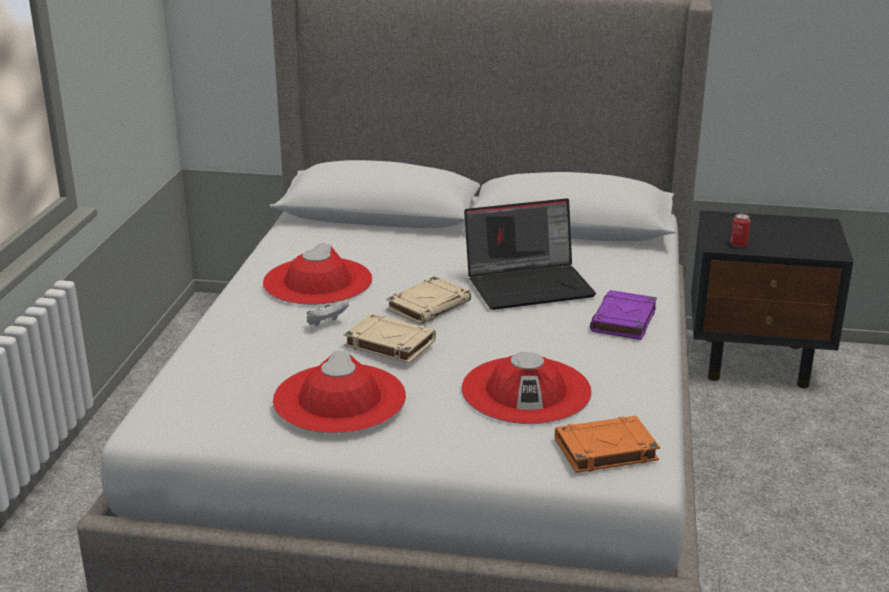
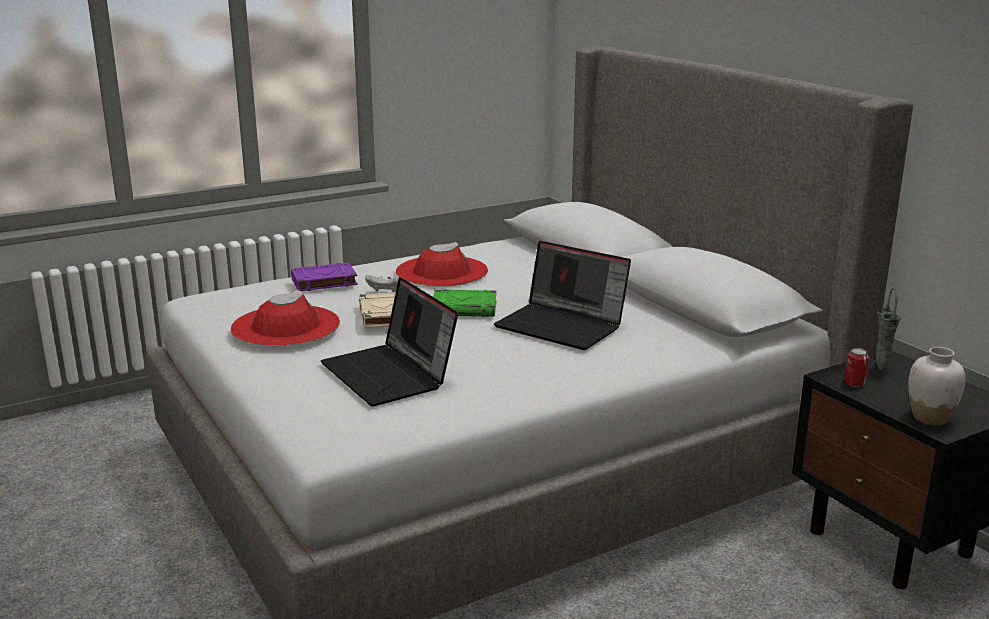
camera: 50 degrees right, 5 degrees down
(429, 306) = (465, 308): beige book -> green book
(526, 390) = (390, 375): red hat -> laptop
(604, 450) = (339, 426): orange book -> none
(623, 320) = (565, 372): purple book -> purple book (323, 282)
(726, 226) = (880, 368): none -> green vase
(815, 248) = (930, 418): none -> white vase

